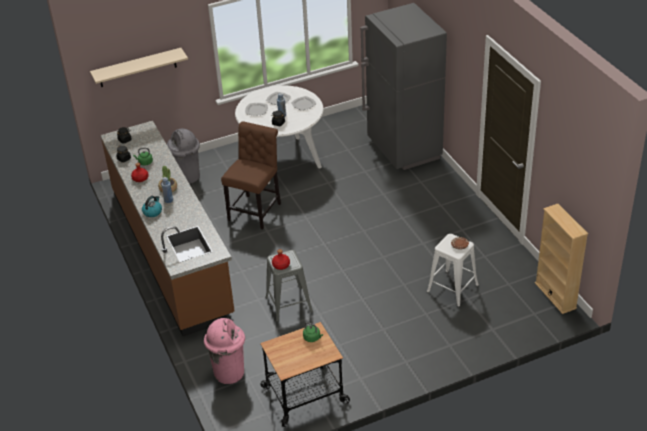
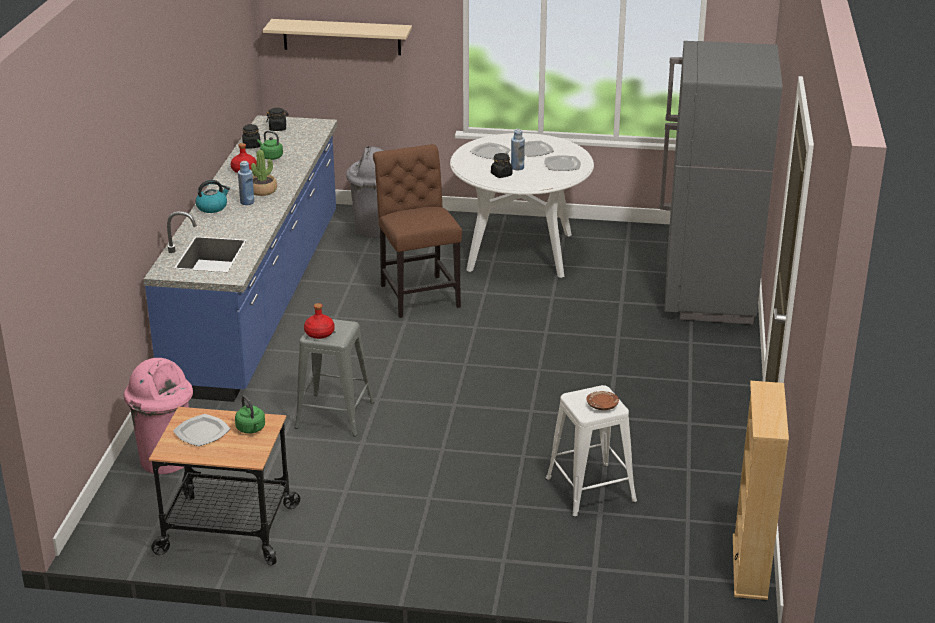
camera: 30 degrees right, 10 degrees down
(171, 251) = (259, 299): brown counter -> blue counter
(256, 210) = (418, 294): brown chair -> brown chair turned 75 degrees counterclockwise
(289, 351) = (202, 432): none -> plate

